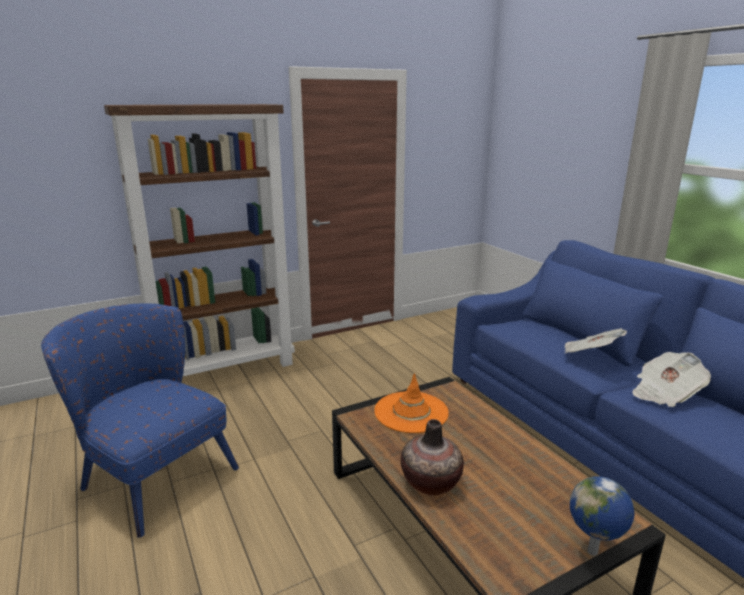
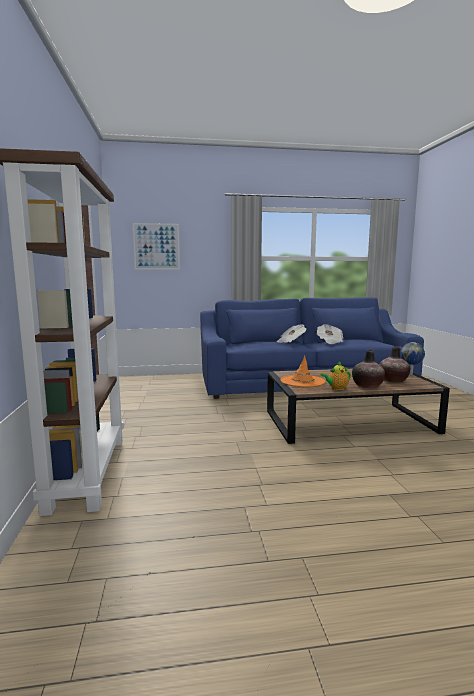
camera: 70 degrees left, 10 degrees down
(152, 473) = (248, 515): blue armchair -> none
(389, 448) = (336, 388): none -> teapot
(501, 518) = (393, 380): none -> vase
(539, 134) = (156, 246): none -> picture

